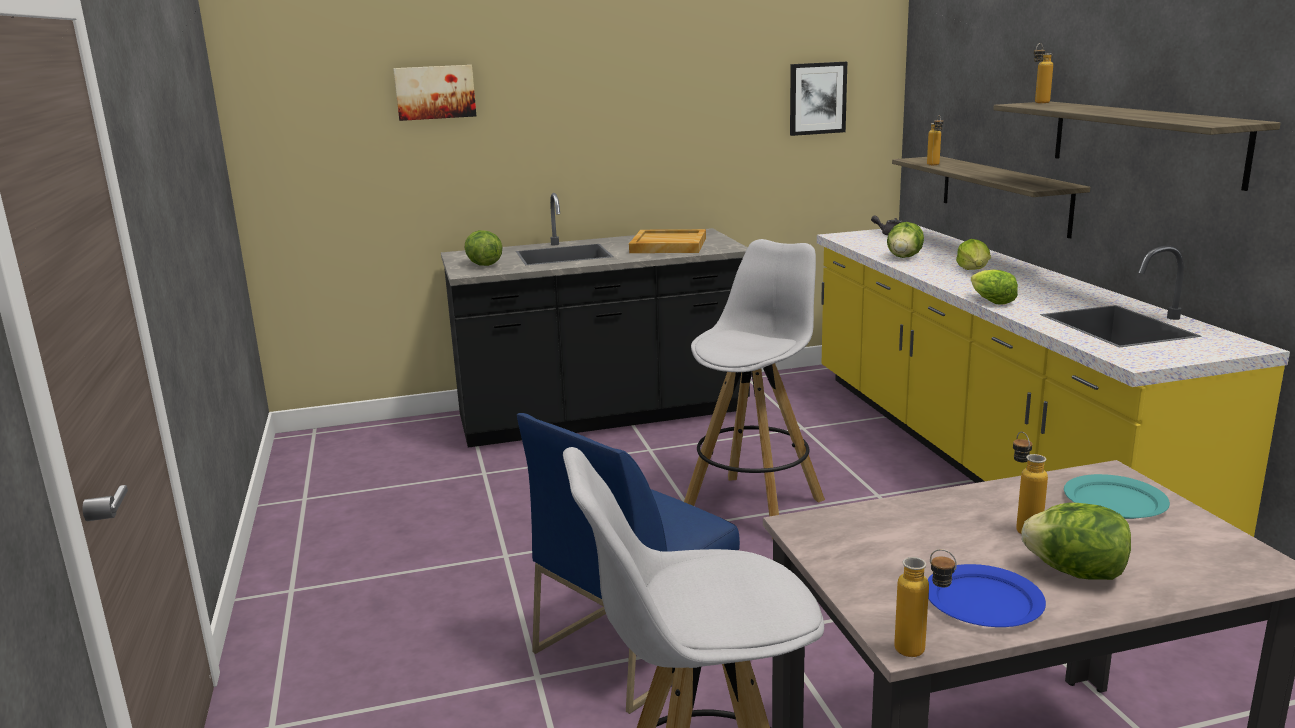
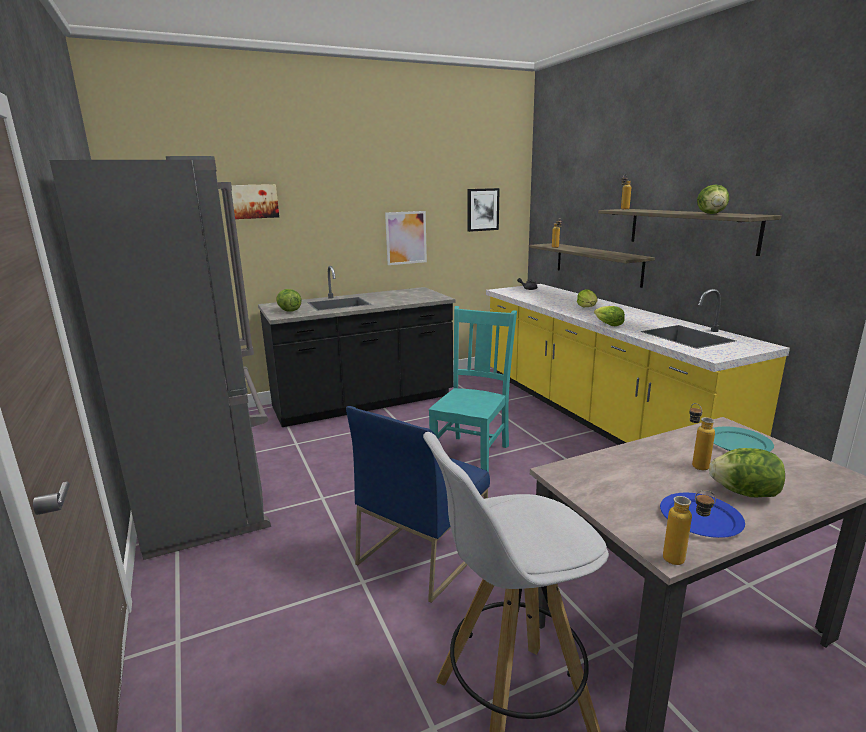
camera: 10 degrees left, 0 degrees up
(344, 540) = (209, 495): none -> grey fridge
(667, 245) = (402, 297): beige tray -> none
(683, 147) = (406, 238): none -> picture
(754, 506) = (472, 454): white stool -> turquoise chair
(904, 257) = (543, 301): lettuce -> lettuce (711, 214)

